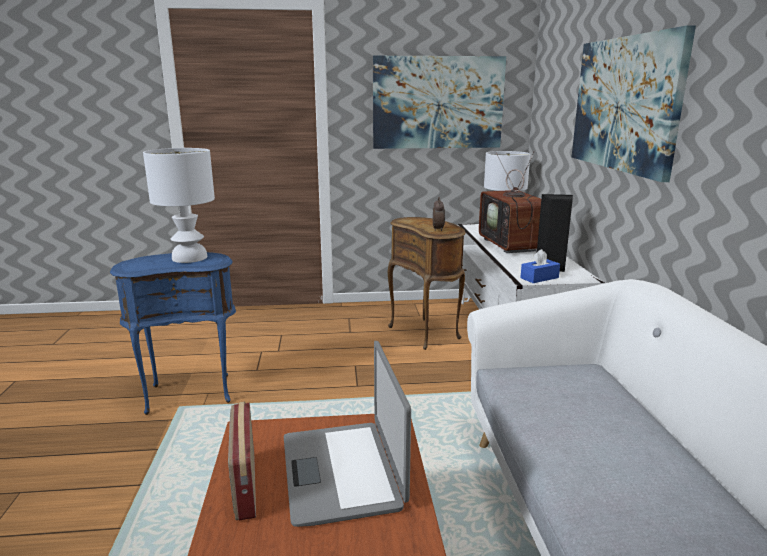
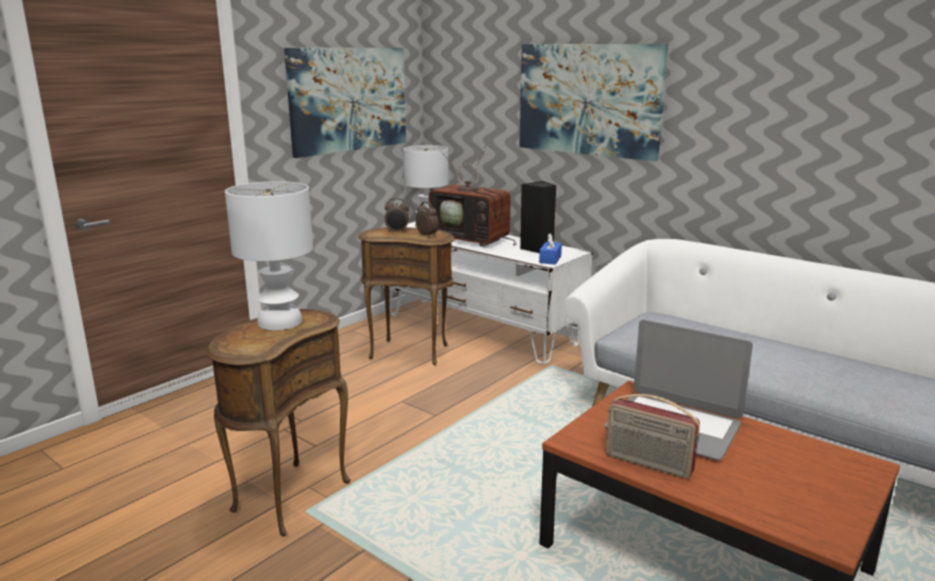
camera: 45 degrees left, 0 degrees up
(190, 392) = (288, 496): blue side table -> brown side table
(425, 222) = (397, 232): none -> alarm clock

